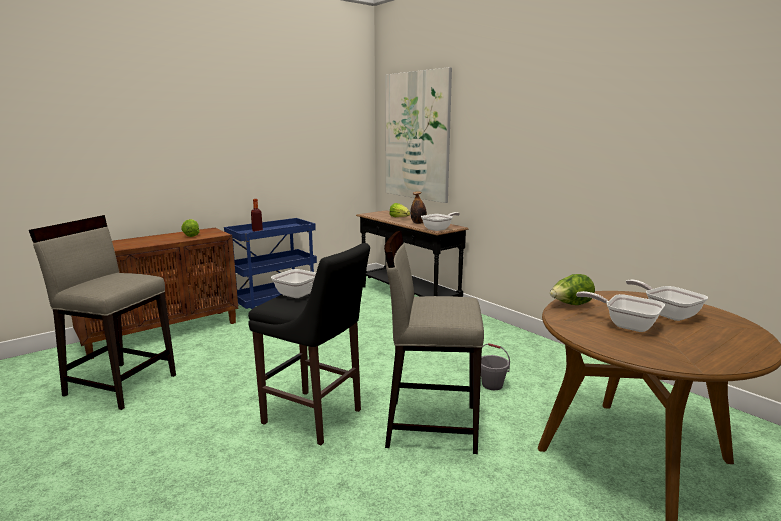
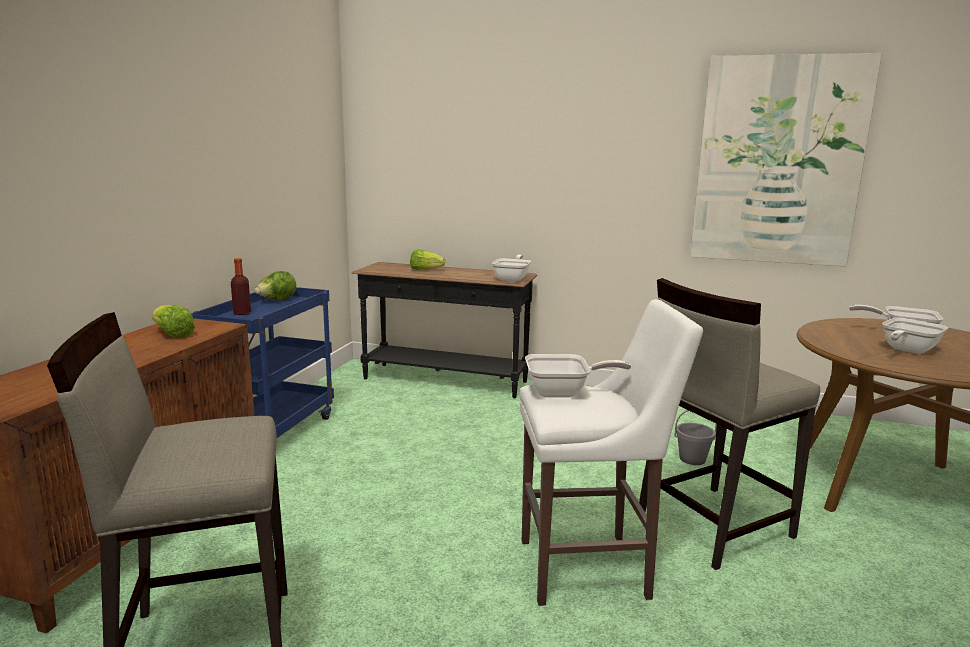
camera: 35 degrees left, 0 degrees up
(316, 418) = (590, 568): black stool -> white stool
(417, 136) = (434, 153): picture -> picture (778, 162)
(418, 223) = (468, 274): bottle -> none
(570, 305) = (828, 341): lettuce -> lettuce (276, 300)
(625, 324) = (907, 350): frying pan -> frying pan turned 45 degrees counterclockwise

